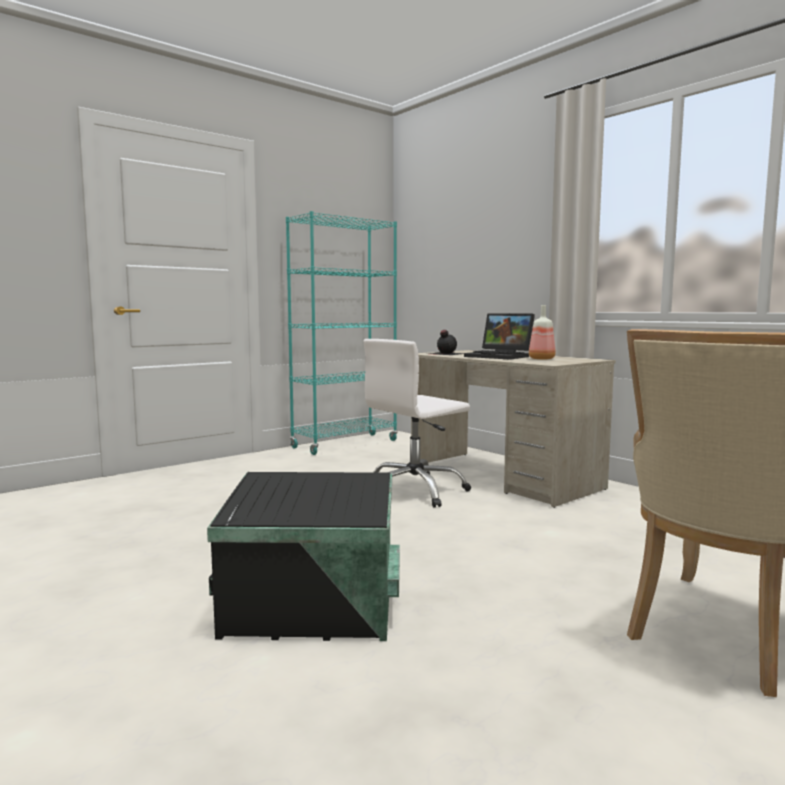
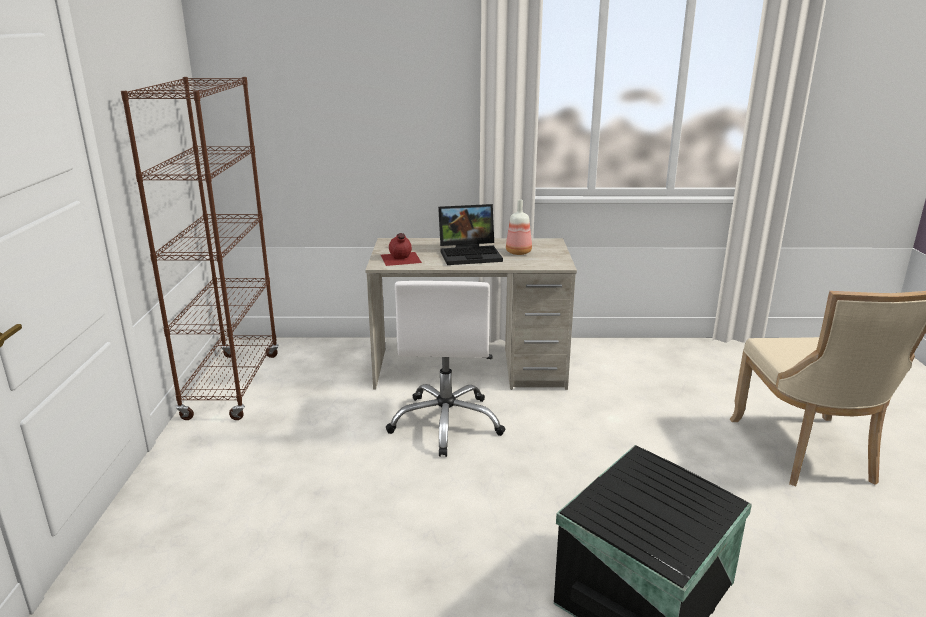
camera: 50 degrees left, 15 degrees up
(345, 444) = (233, 385): turquoise bookcase -> brown bookcase
(445, 353) = (400, 258): black bottle -> red bottle

